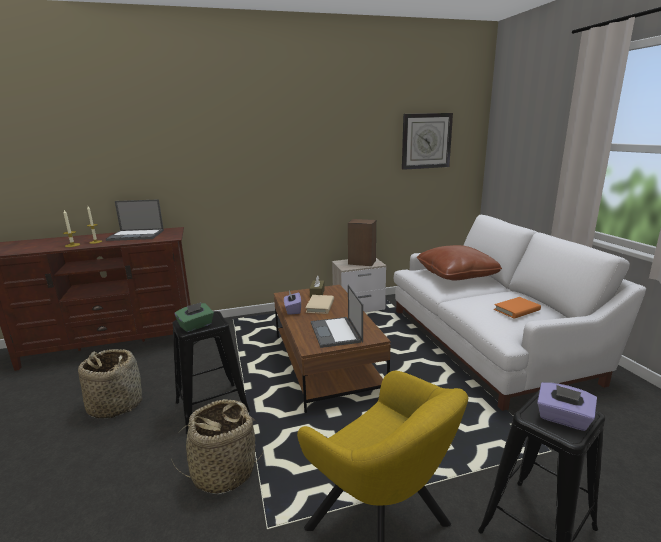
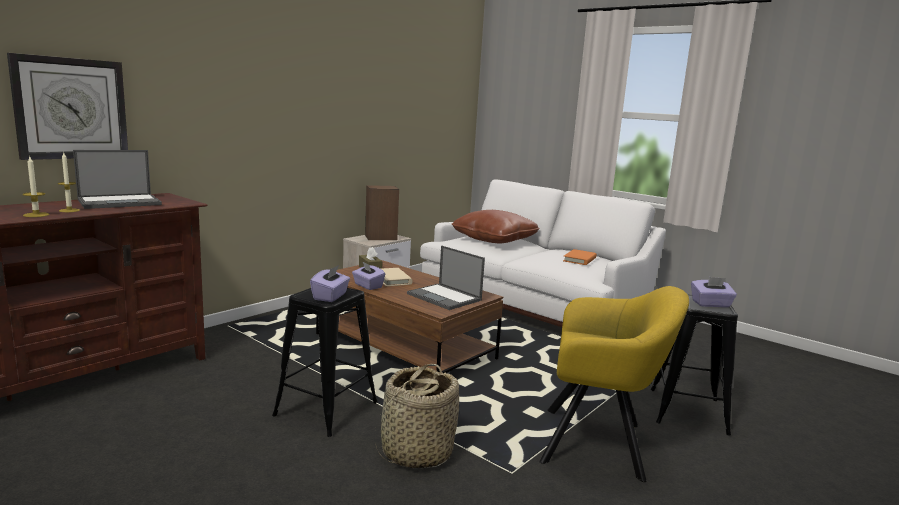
camera: 35 degrees left, 5 degrees down
(115, 405) = (185, 438): basket -> none
(196, 326) = (330, 296): green tissue box -> purple tissue box
(426, 141) = (430, 99): wall clock -> wall clock (71, 108)

